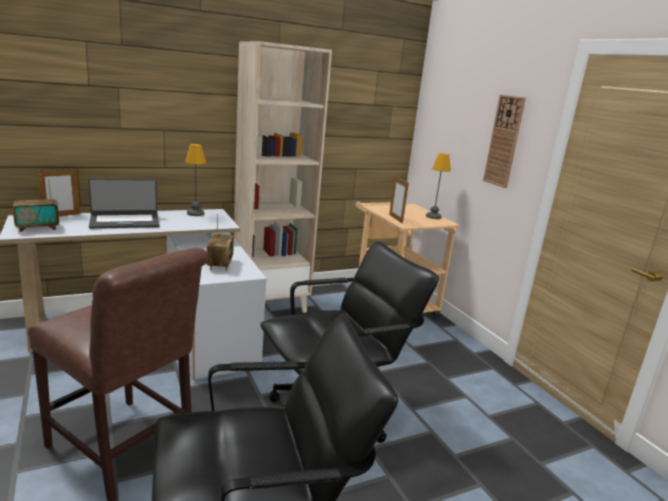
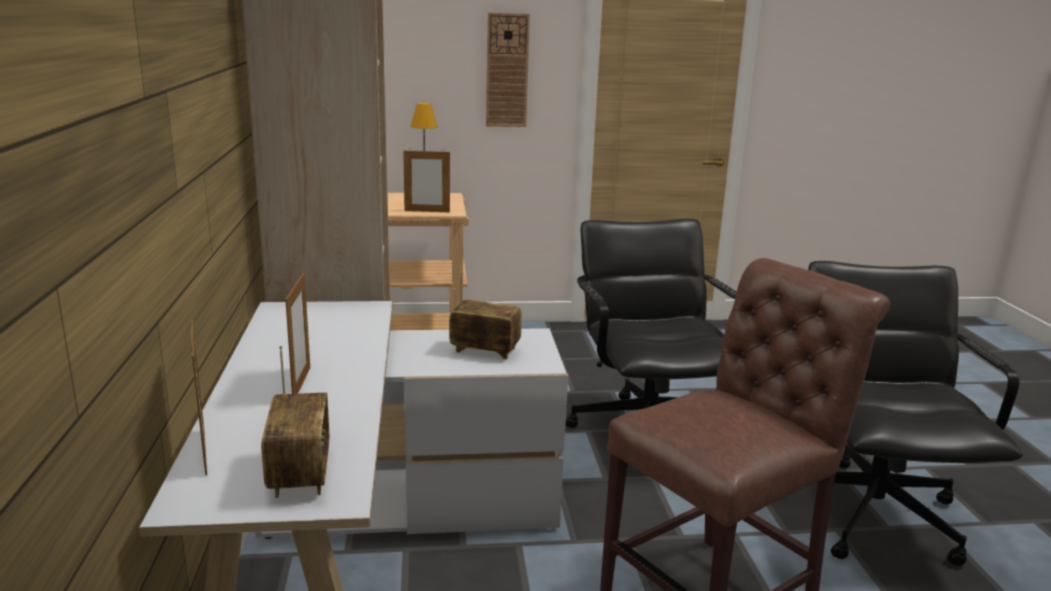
camera: 70 degrees left, 0 degrees up
(125, 221) = (301, 384): laptop -> picture frame
(195, 213) = (283, 323): table lamp -> none

